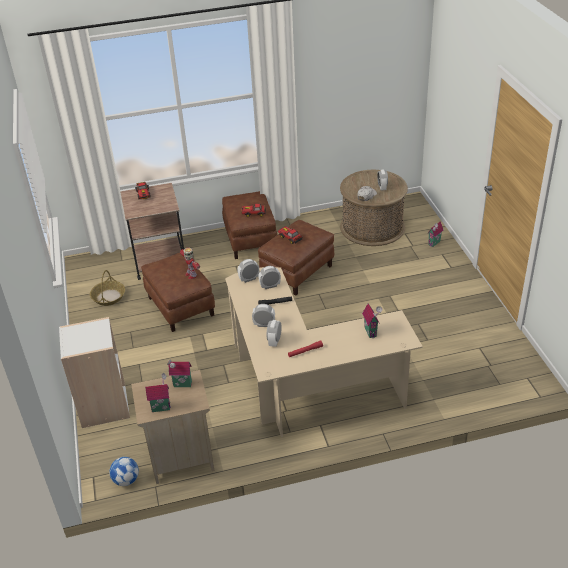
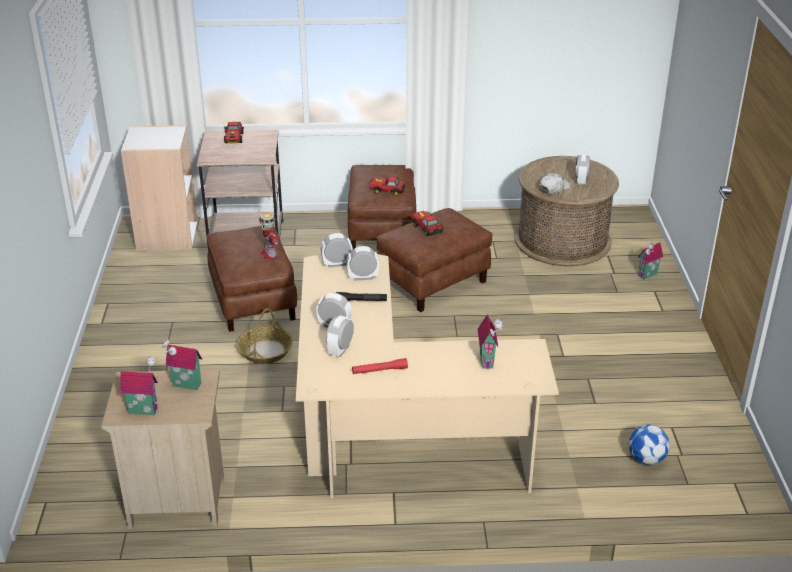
camera: 10 degrees right, 5 degrees down
(104, 406) = (98, 411): bookcase -> bookcase (167, 236)
(108, 297) = (160, 273): basket -> basket (265, 351)
(126, 480) = (89, 515): football -> football (646, 459)

